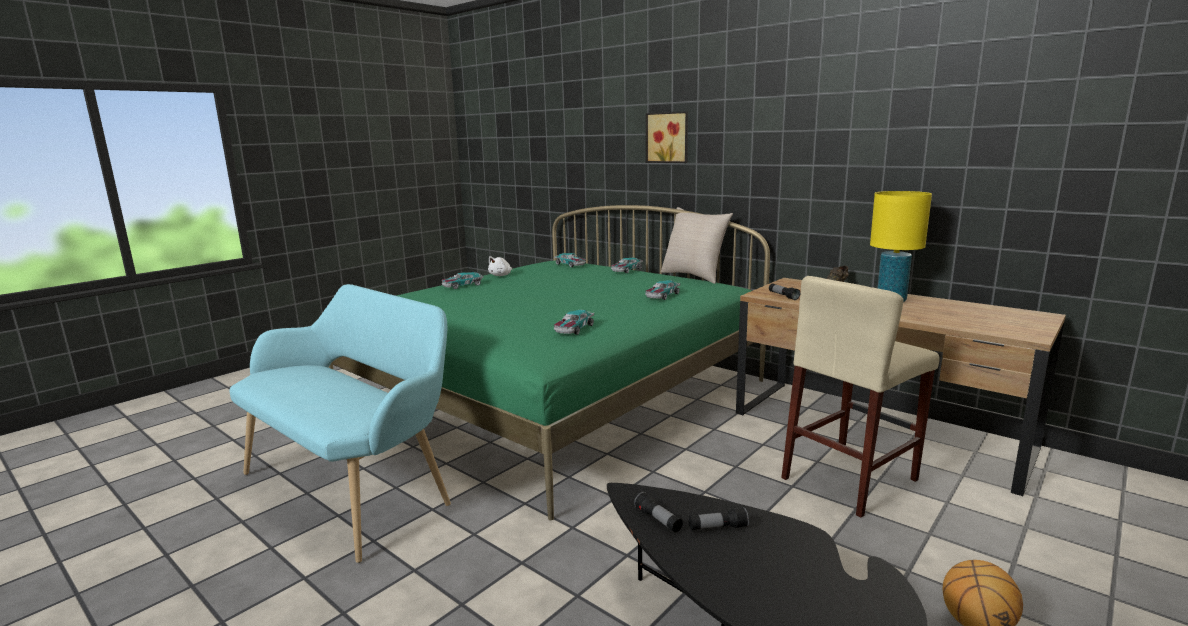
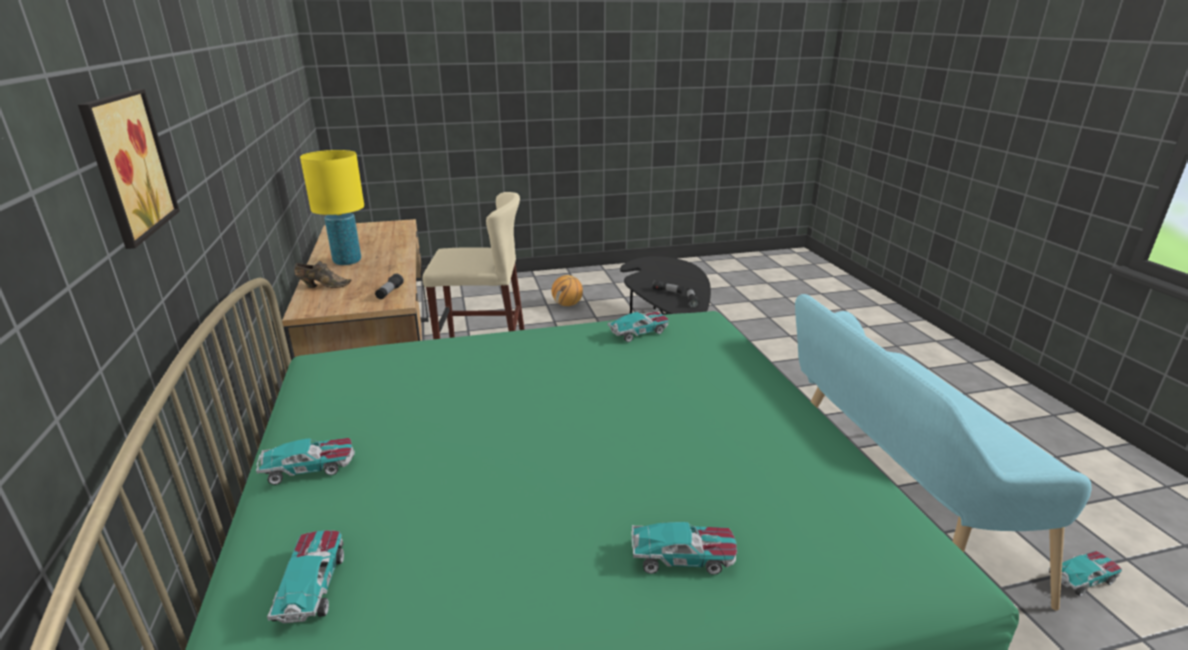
camera: 145 degrees left, 10 degrees up
(501, 275) = (543, 597): white plush toy -> none
(662, 296) = (449, 356): toy car -> toy car (1082, 578)
(694, 276) = (277, 401): beige pillow -> none

